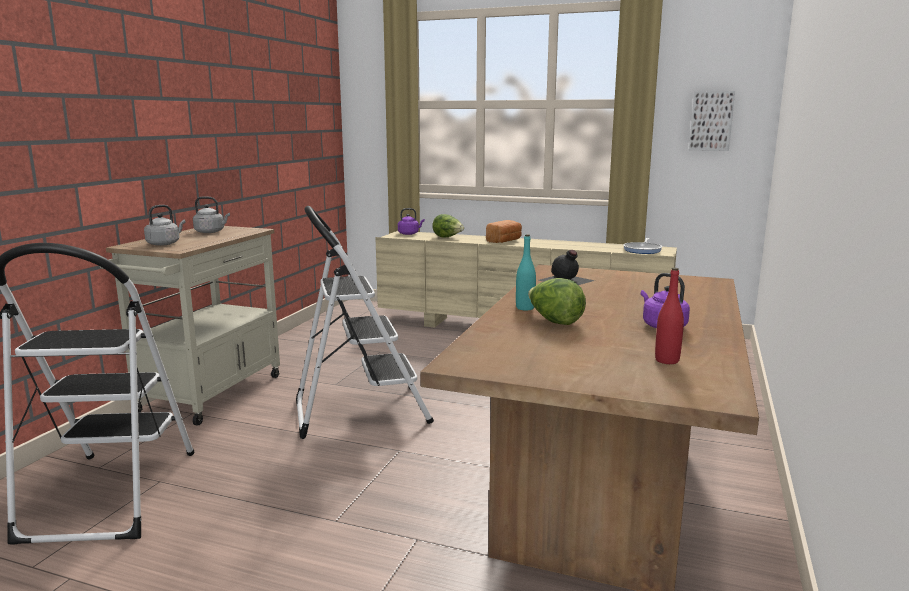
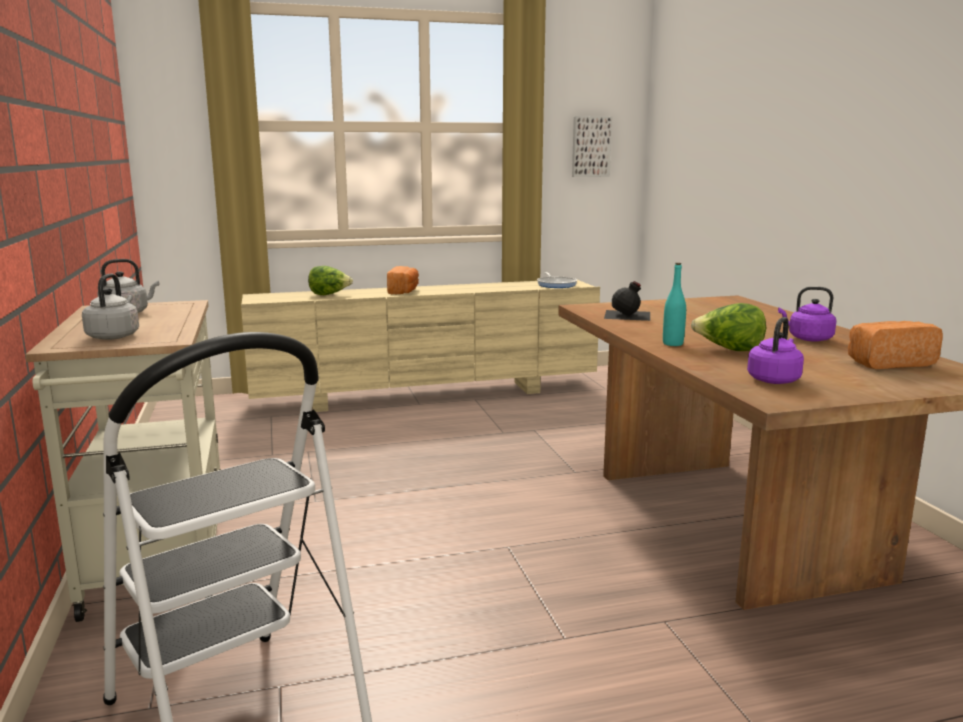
camera: 35 degrees left, 0 degrees up
(357, 411) = (395, 522): step ladder -> none
(409, 233) = (270, 296): purple kettle -> purple kettle (774, 379)
(667, 360) = (887, 363): red bottle -> bread

